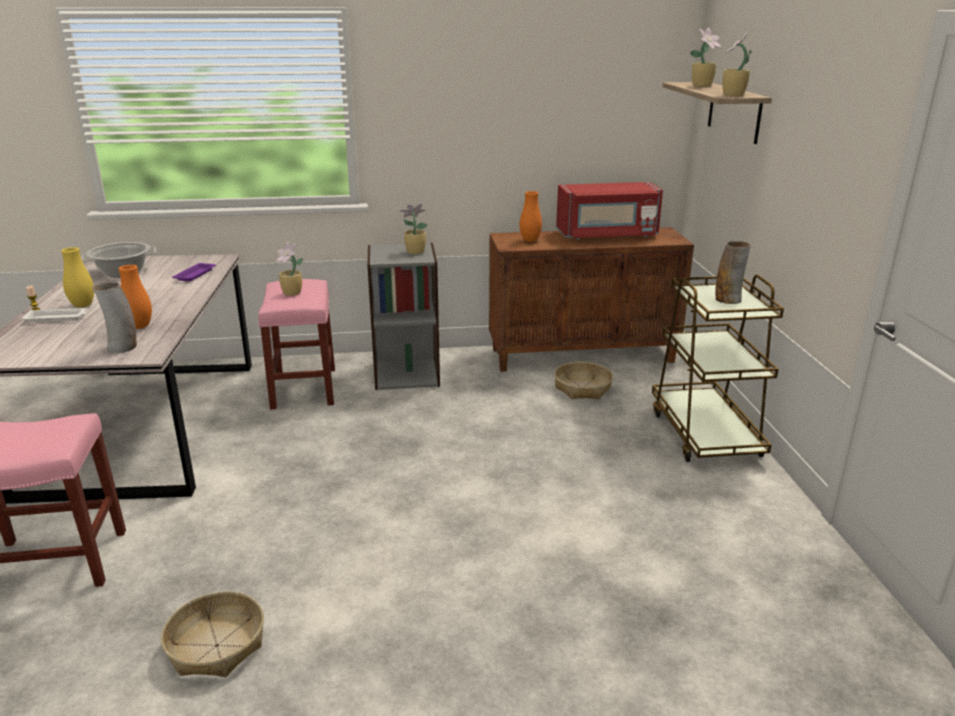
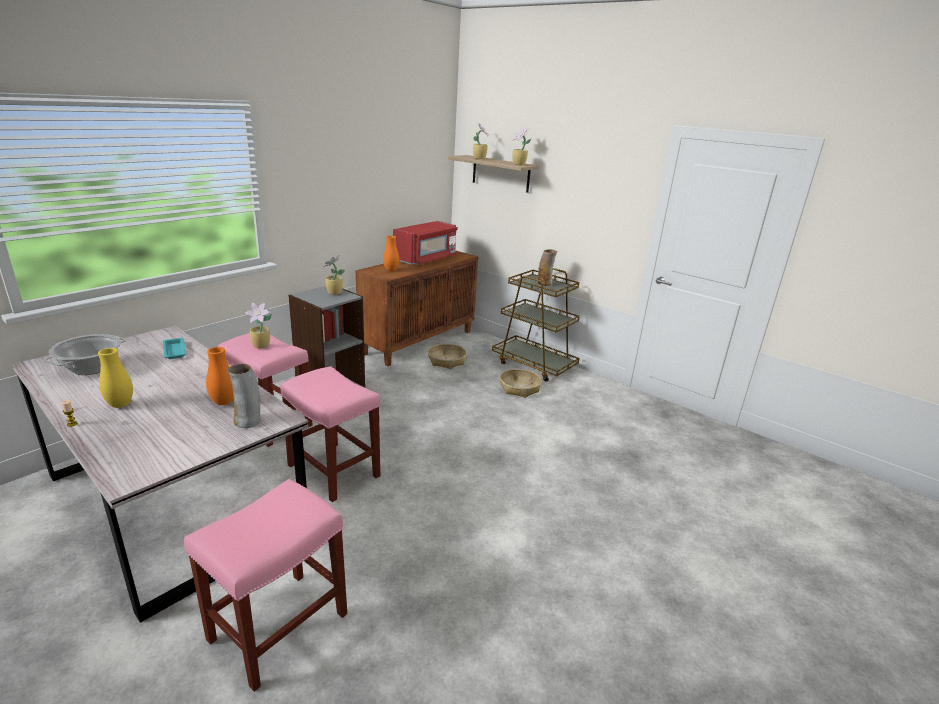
camera: 45 degrees left, 0 degrees up
(57, 318) = (119, 423): white tray -> none
(195, 274) = (175, 350): purple tray -> turquoise tray
(216, 645) = (478, 593): basket -> basket (519, 388)
(285, 457) = (335, 471): none -> pink stool

